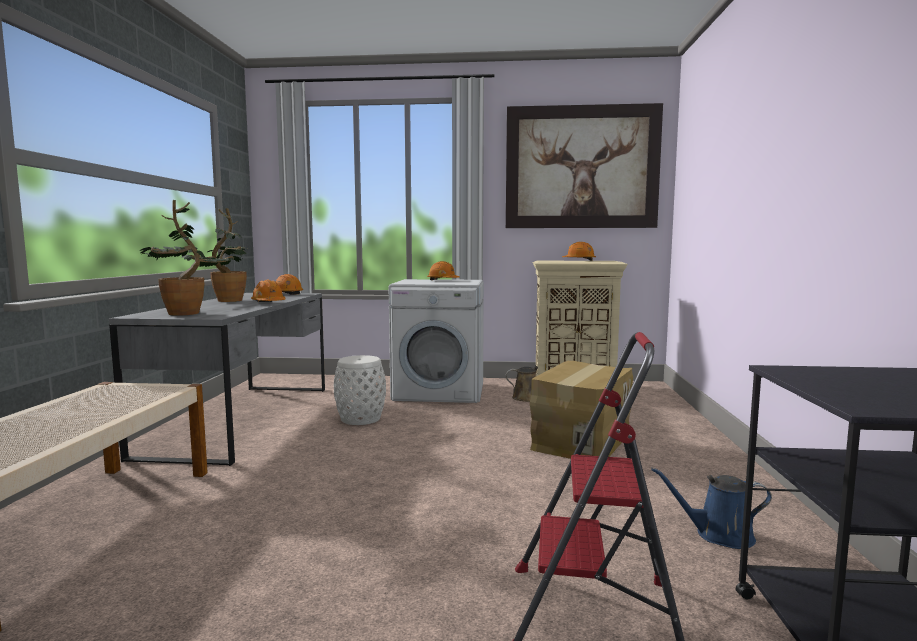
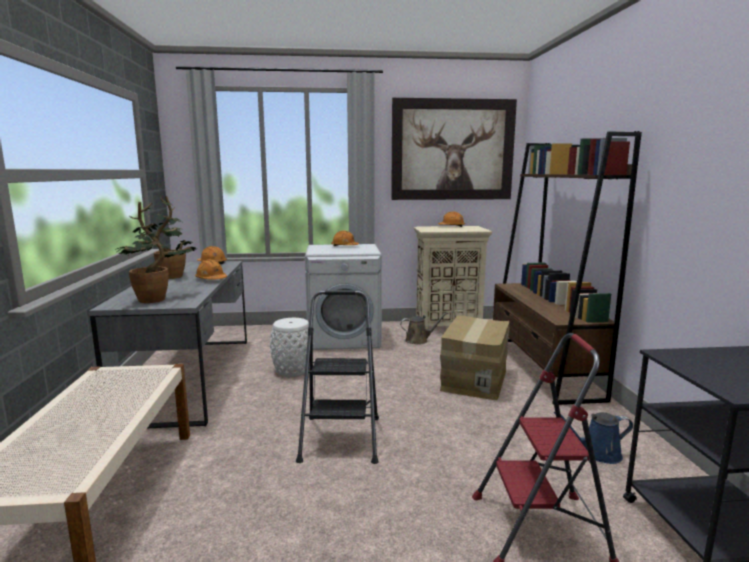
camera: 10 degrees left, 5 degrees up
(380, 487) = (341, 436): none -> black step ladder
(681, 434) = (542, 367): none -> brown bookcase

